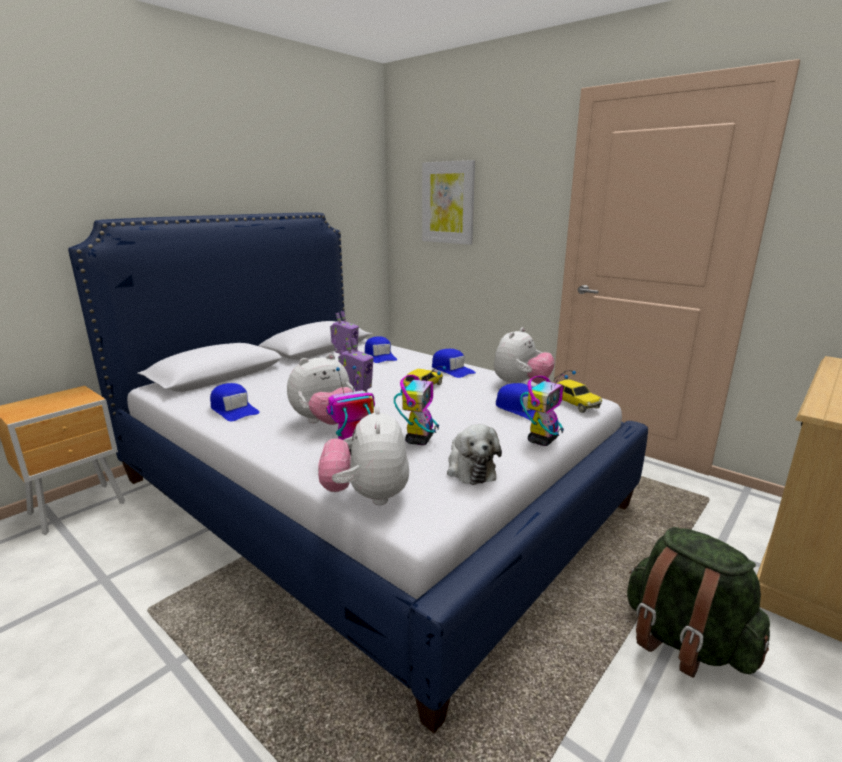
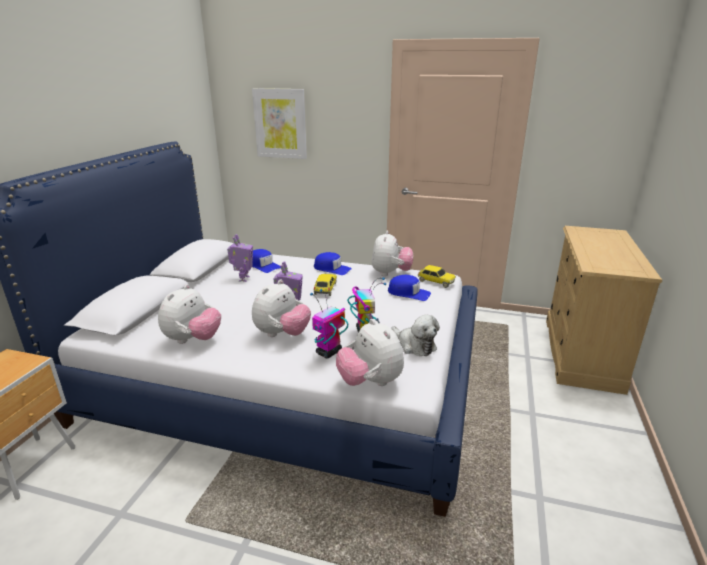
camera: 25 degrees left, 5 degrees up
(233, 409) = (193, 340): blue cap -> plush toy
(543, 440) = (439, 313): toy robot -> none
(684, 641) = (538, 416): green backpack -> none

